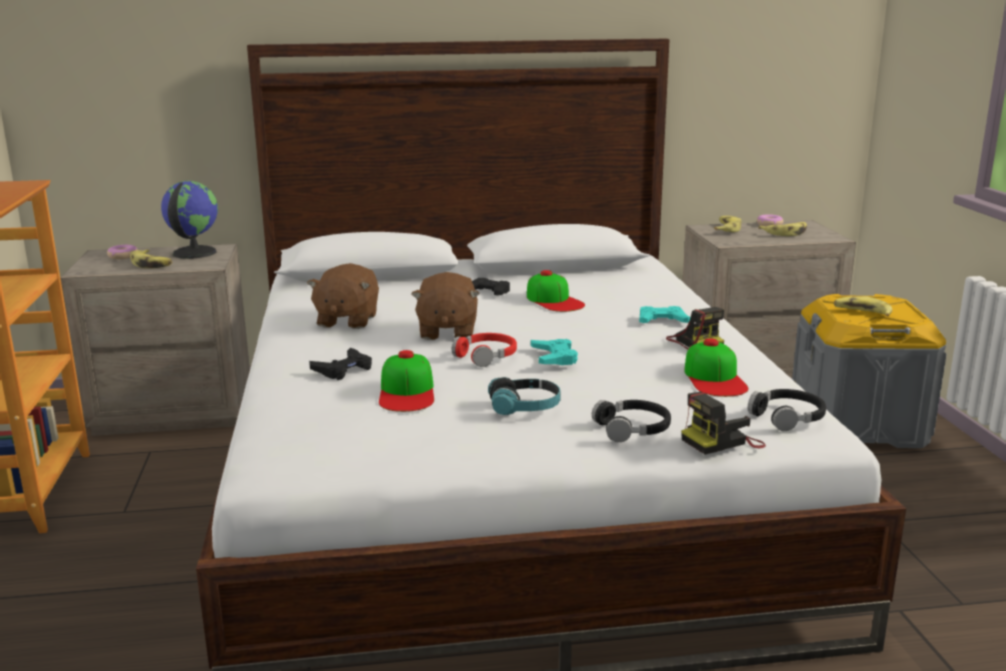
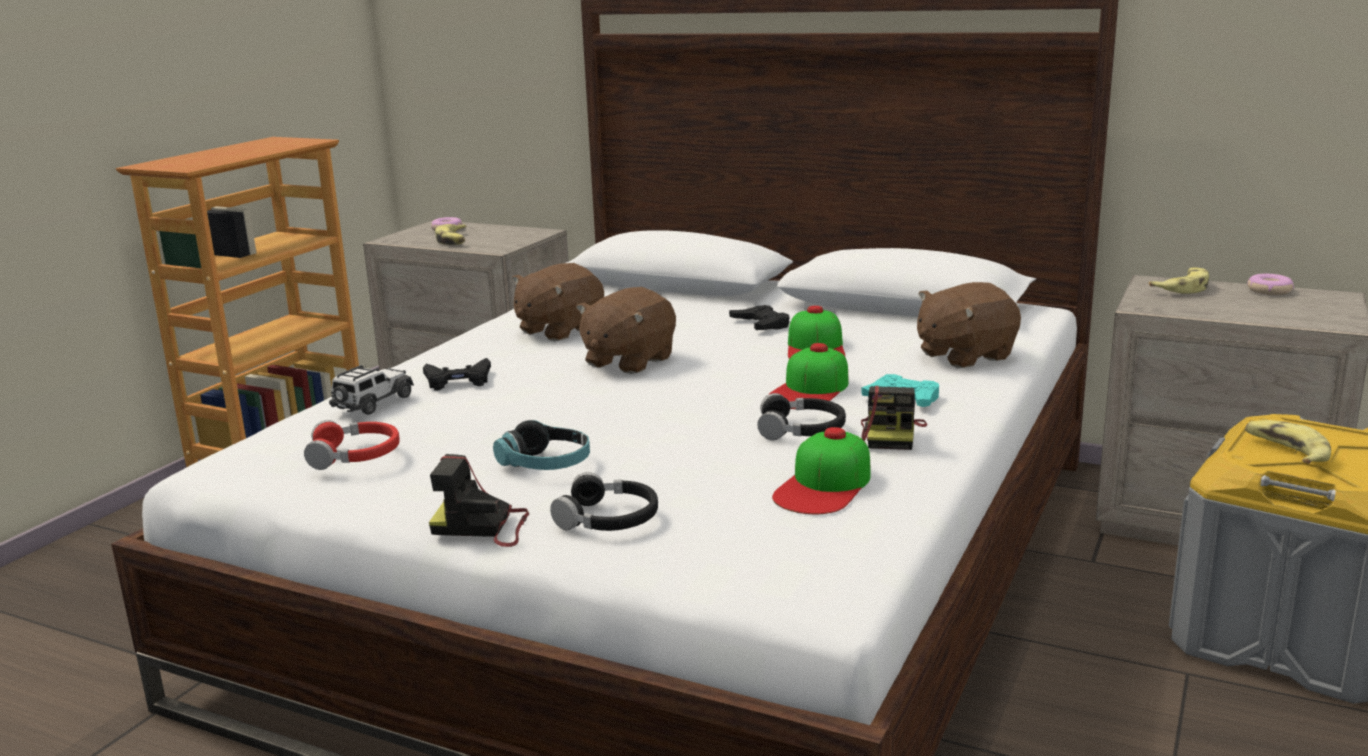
camera: 35 degrees right, 0 degrees up
(193, 253) = (510, 234): globe -> none
(309, 399) = (372, 403): none -> toy car
(407, 392) = (459, 417): cap -> cap (809, 390)
(486, 356) = (611, 396): red headphones -> red headphones (355, 455)
(554, 357) = (682, 415): turquoise game controller -> none
(649, 289) = (964, 355): none -> brown plush toy
(722, 441) = (677, 564): camera -> camera (483, 527)
(785, 233) = (1271, 306): banana -> none
(787, 417) = (822, 559): black headphones -> black headphones (802, 430)

